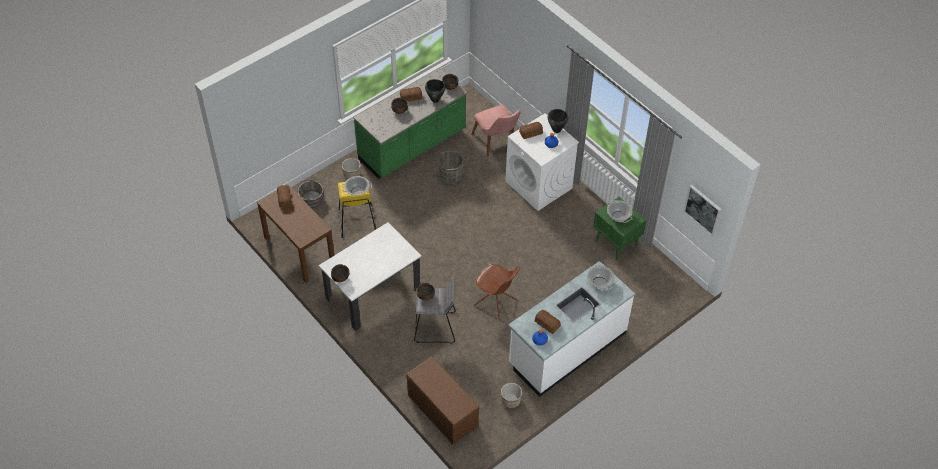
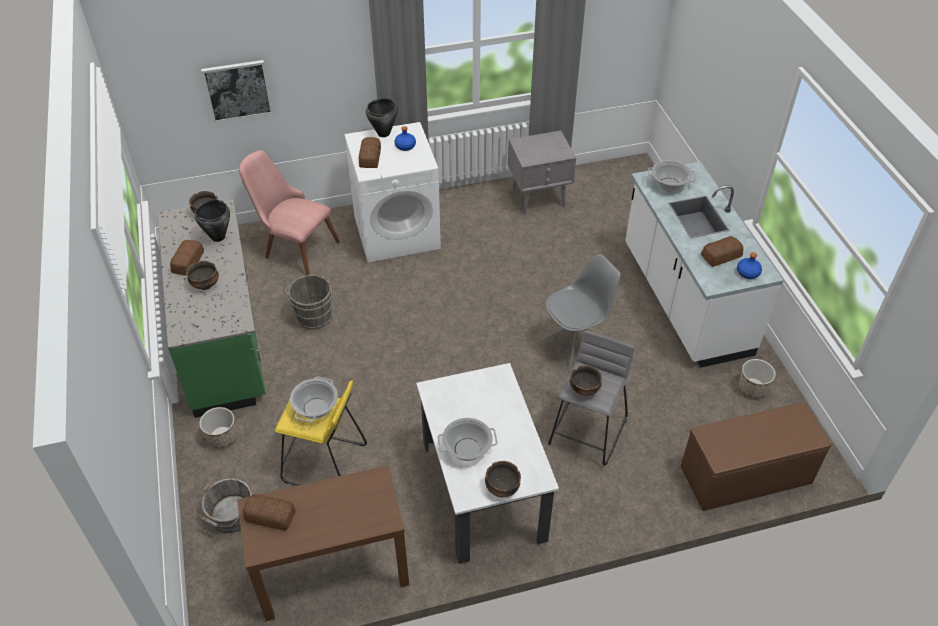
camera: 65 degrees left, 5 degrees down
(495, 303) = (576, 346): brown chair -> grey chair
(497, 143) = (294, 247): pink chair -> pink chair turned 150 degrees counterclockwise
(616, 244) = (539, 198): green nightstand -> grey nightstand
(618, 216) = (541, 150): cooking pot -> cooking pot (467, 449)
(703, 209) = (633, 39): picture -> picture (237, 90)

